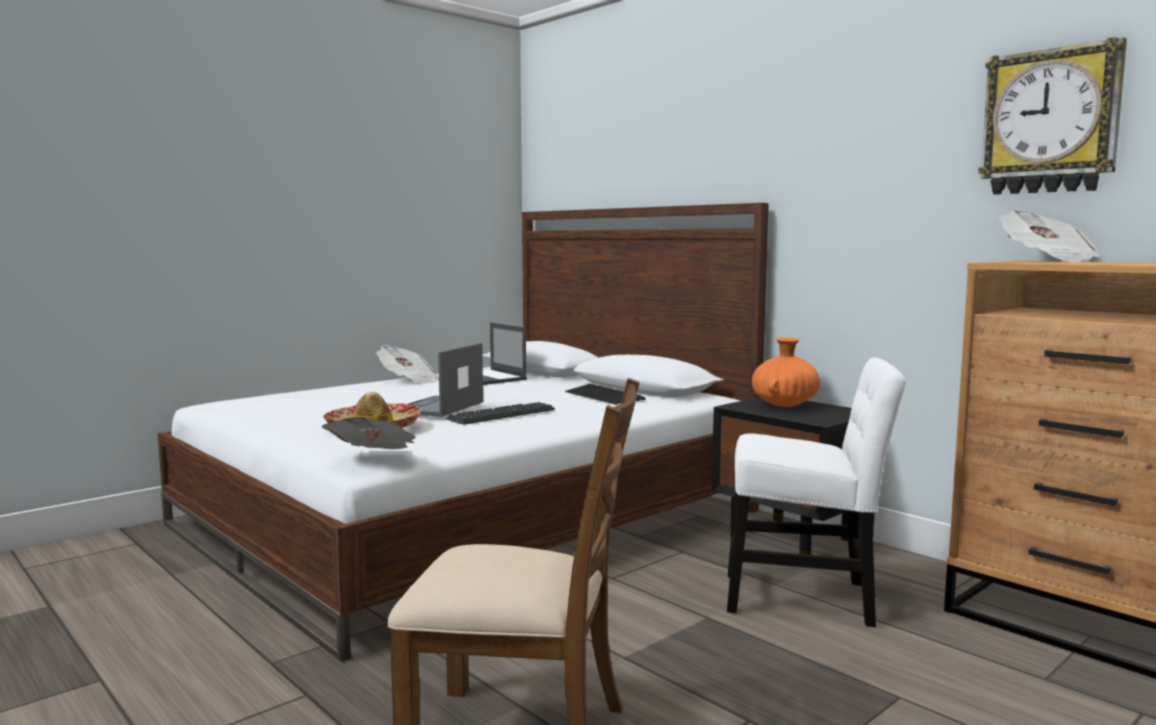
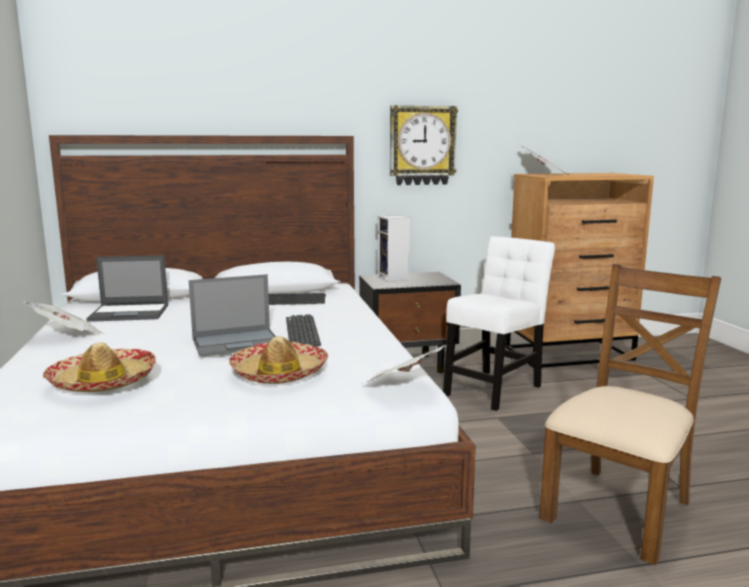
camera: 60 degrees left, 5 degrees up
(303, 401) = (103, 381): none -> hat
(438, 407) = (237, 342): laptop -> laptop turned 75 degrees counterclockwise
(785, 405) = (394, 278): orange vase -> speaker
(1050, 122) = (525, 98): wall clock -> wall clock (422, 145)

